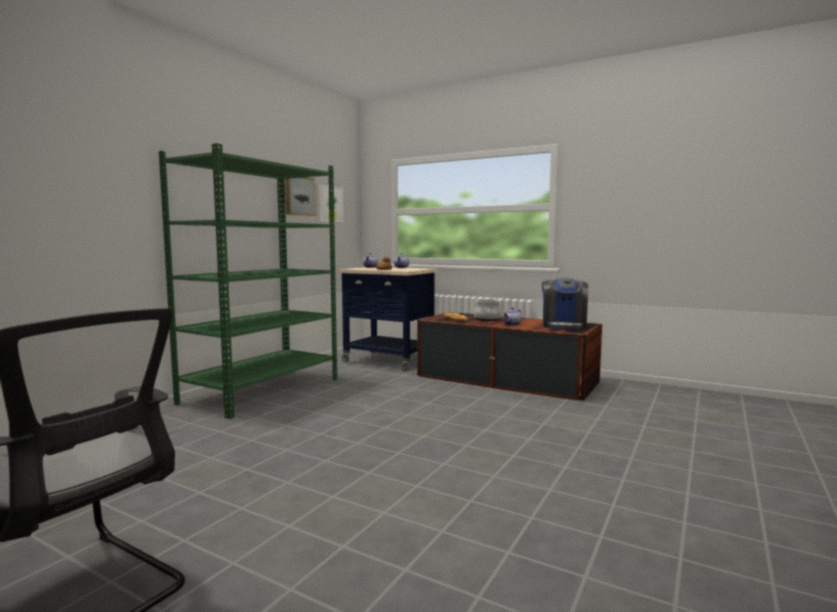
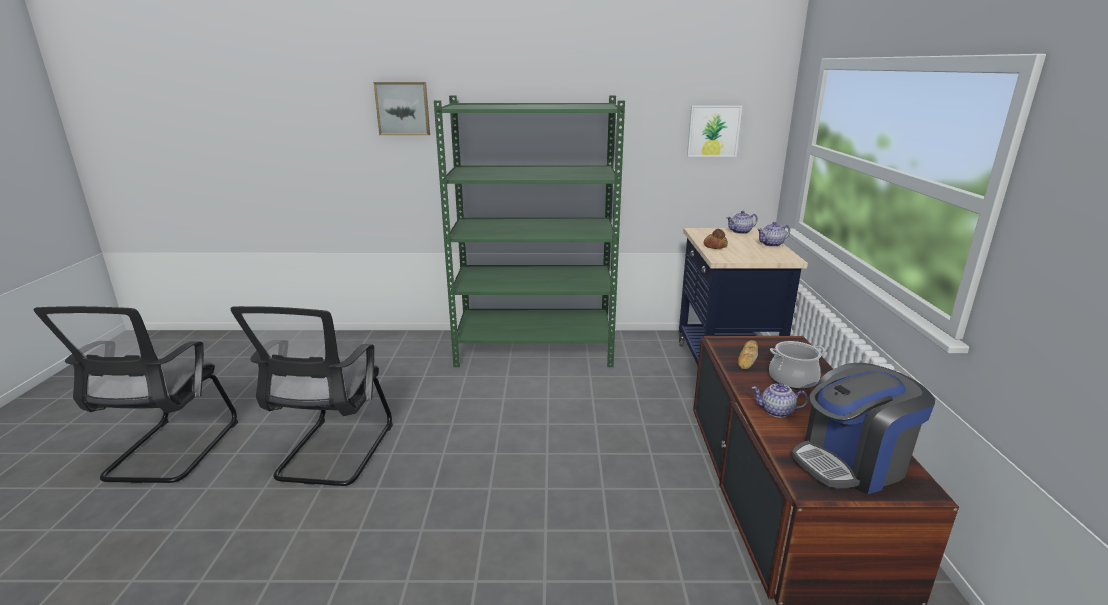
camera: 60 degrees right, 15 degrees up
(282, 485) = (333, 453): none -> chair
(299, 196) = (650, 124): picture -> picture (403, 108)

